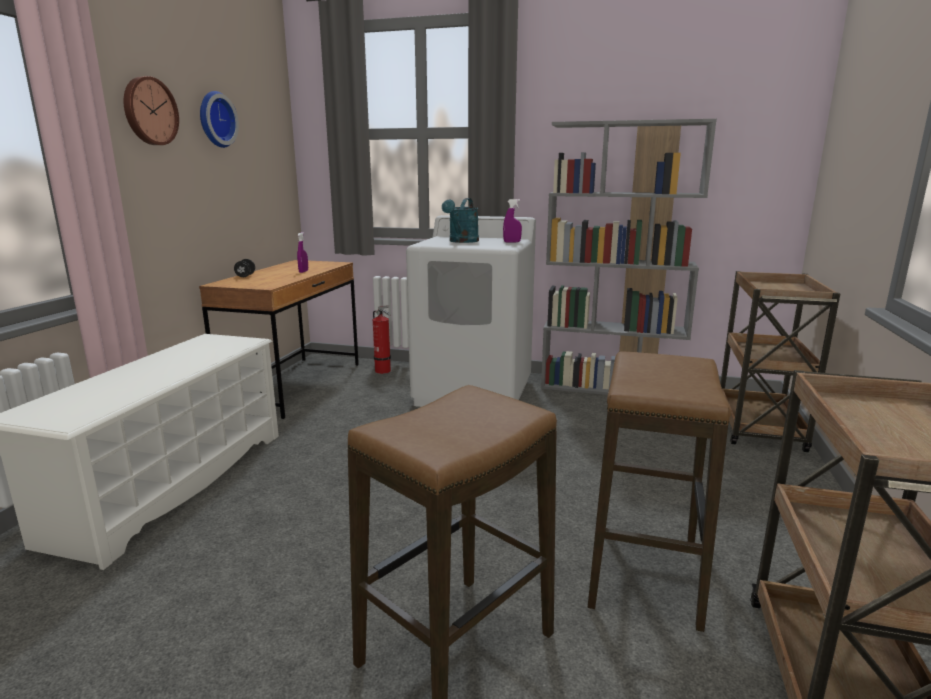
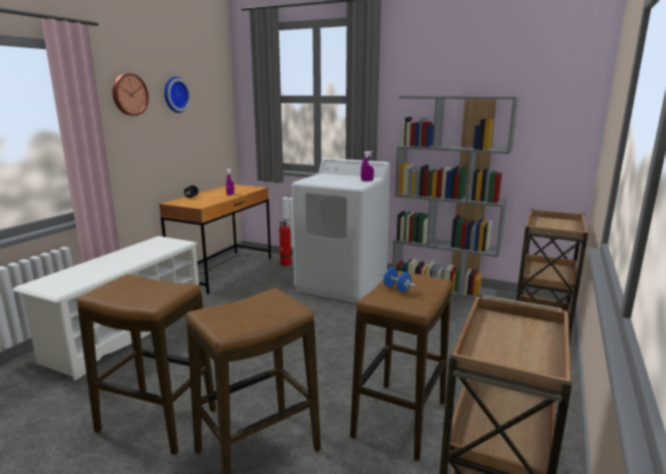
camera: 10 degrees right, 0 degrees up
(269, 621) = (157, 421): none -> stool
(462, 241) = (332, 179): turquoise watering can -> none
(650, 374) = (396, 289): none -> blue dumbbell

